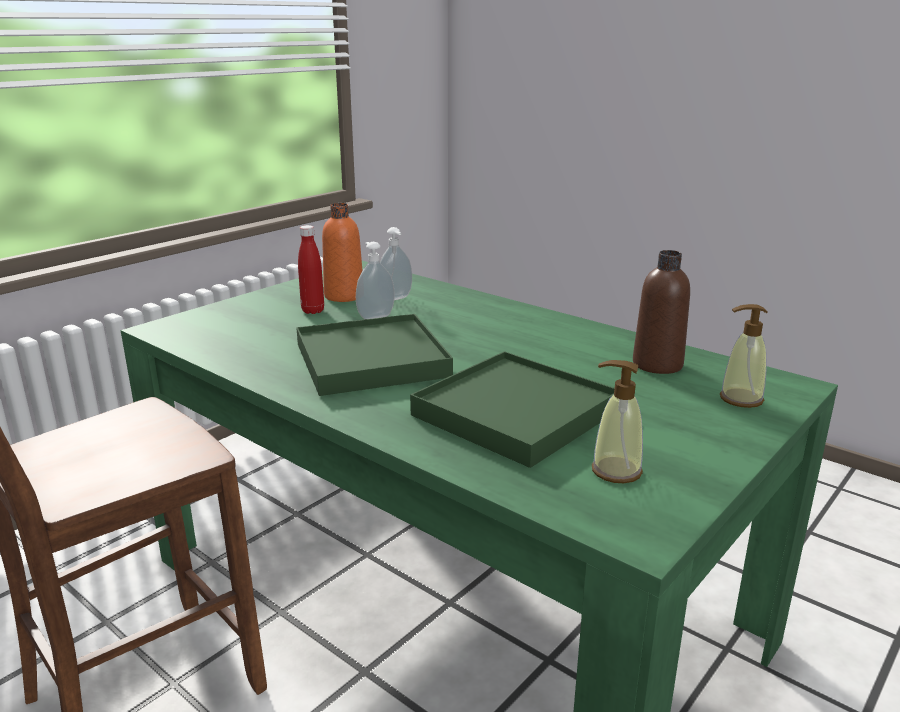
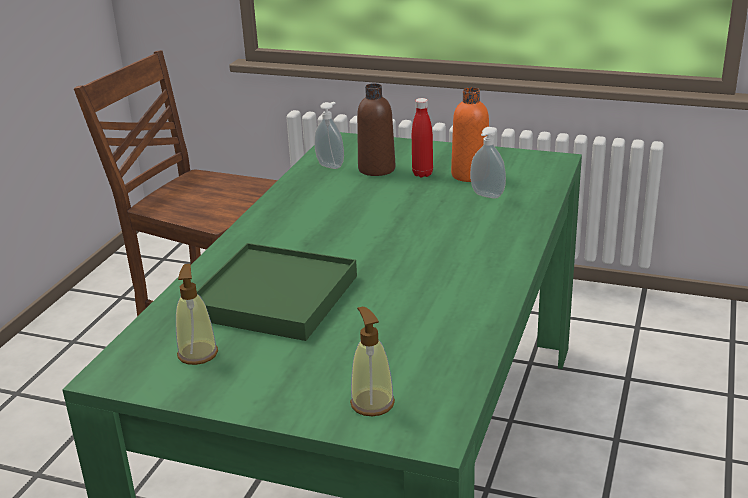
camera: 70 degrees right, 5 degrees up
(372, 360) = (338, 221): green tray -> none
(375, 316) = (433, 199): soap dispenser -> soap dispenser (331, 165)
(657, 364) = (427, 348): brown bottle -> brown bottle (376, 169)

